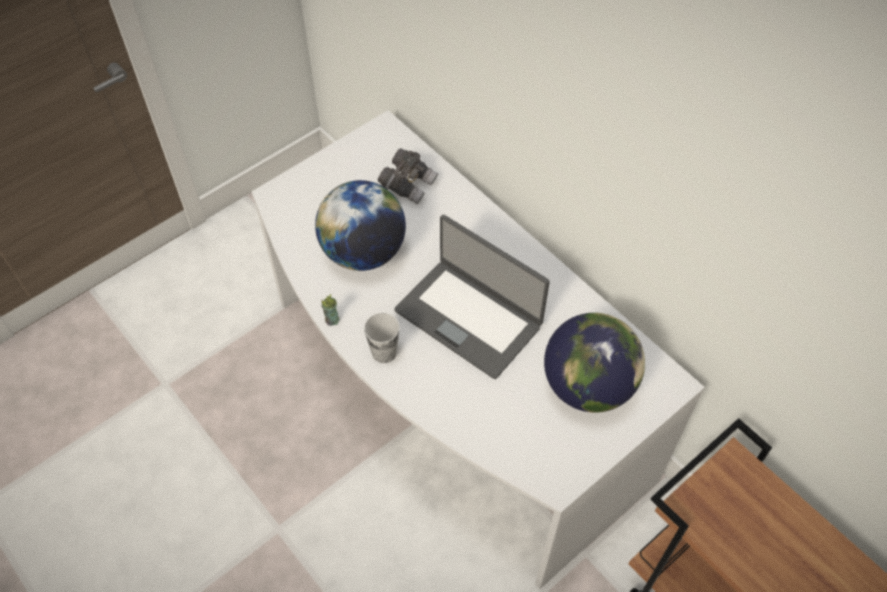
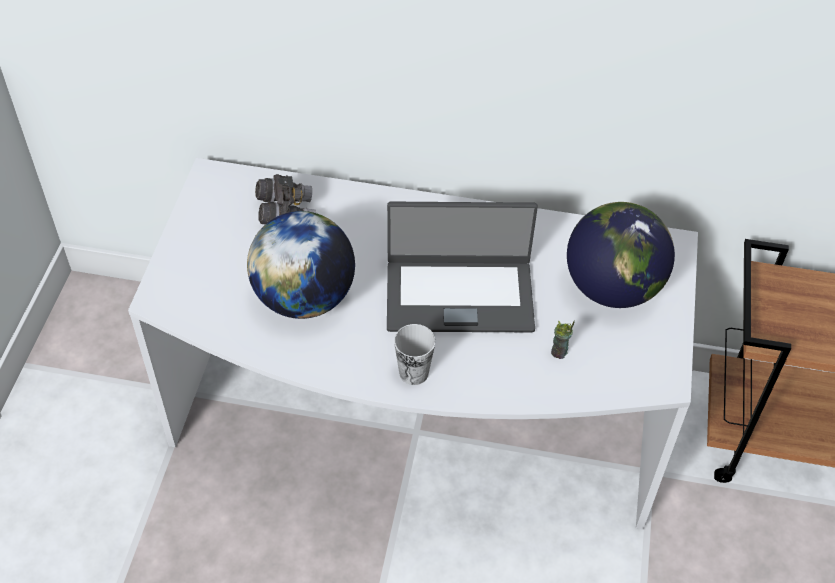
camera: 40 degrees left, 5 degrees down
(332, 320) = (336, 377): cup -> cup (559, 352)

